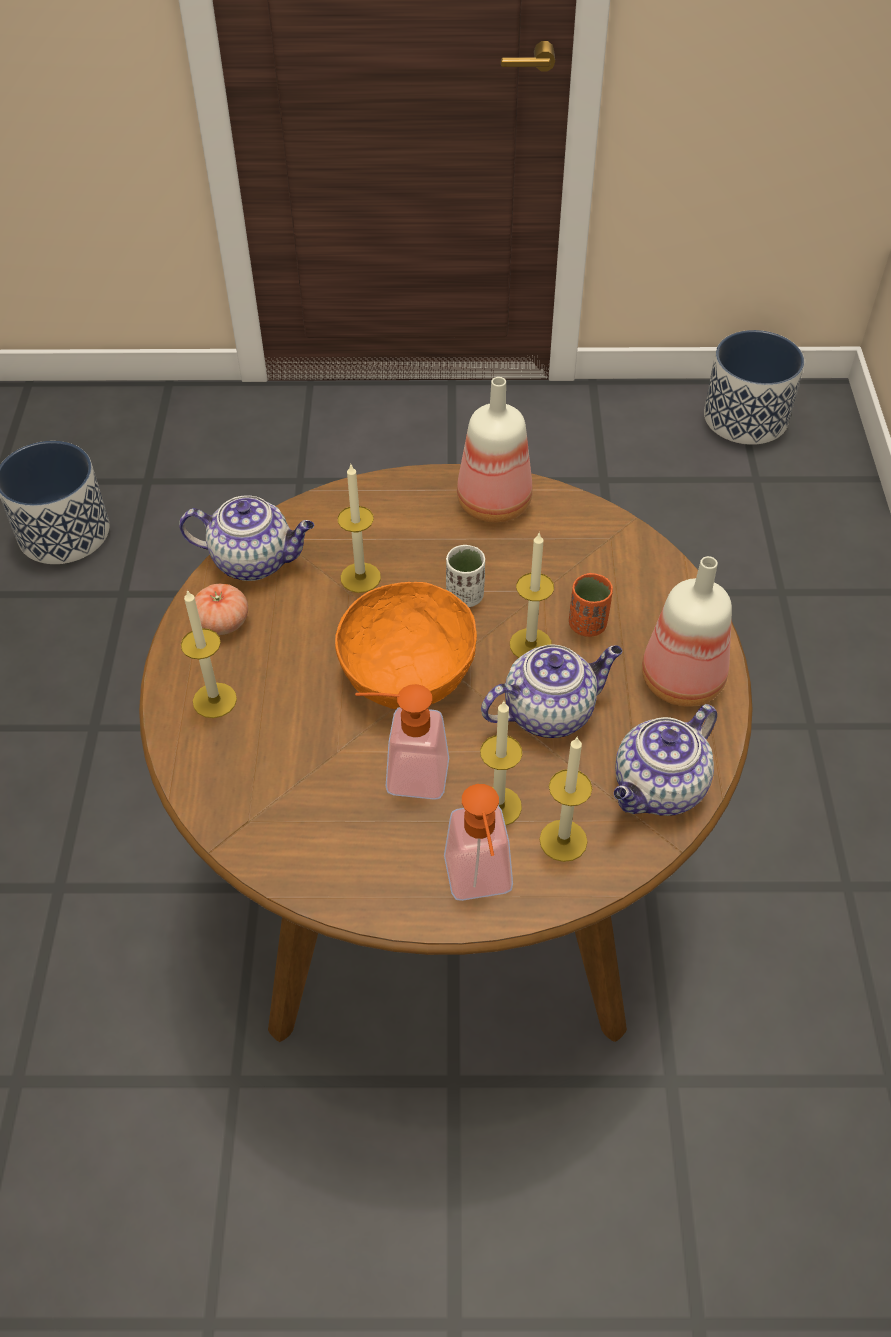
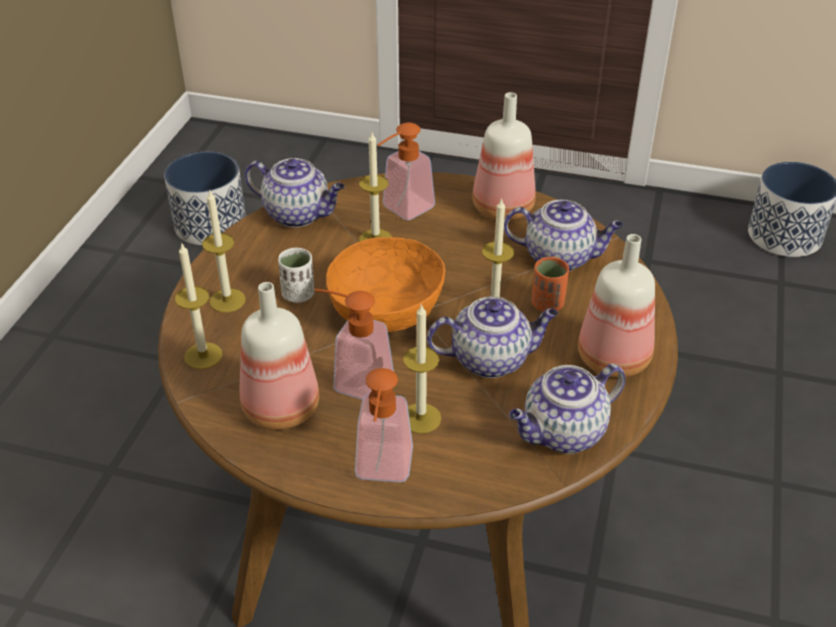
camera: 15 degrees right, 10 degrees down
(222, 622) = (256, 250): tomato -> none
(332, 830) = (279, 407): none -> bottle
(377, 530) = (402, 210): none -> soap dispenser
(465, 596) = (454, 266): white cup -> white cup (298, 295)
(563, 840) = (465, 454): candle -> candle (203, 356)
(581, 559) = (560, 258): none -> teapot

